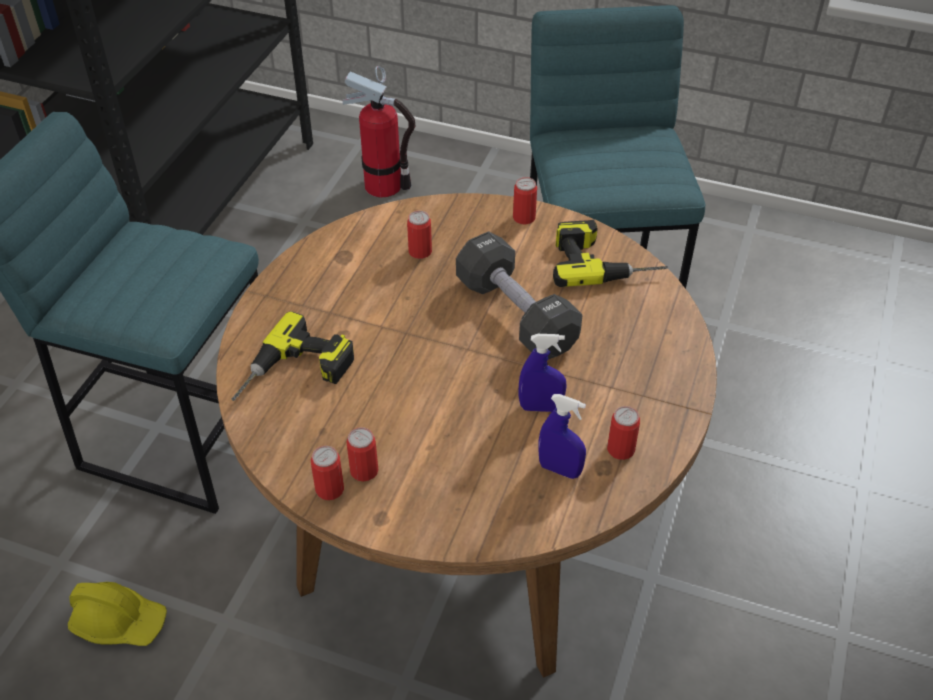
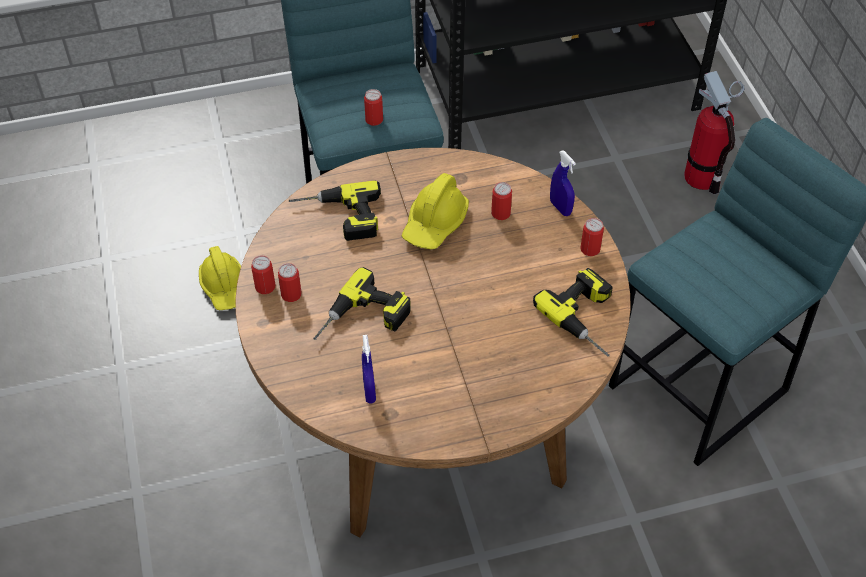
camera: 55 degrees right, 5 degrees up
(383, 304) = (435, 223): none -> yellow hard hat
(459, 426) = (363, 321): none -> power drill
(516, 314) = (488, 296): black dumbbell -> none
(540, 407) = (414, 354): blue spray bottle -> blue spray bottle (560, 208)
(620, 449) = (413, 415): can -> can (374, 120)

